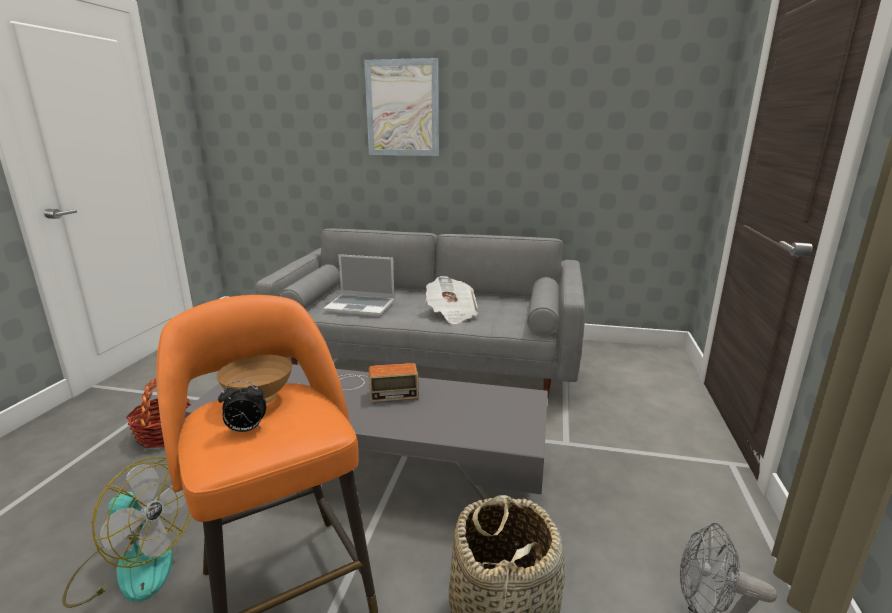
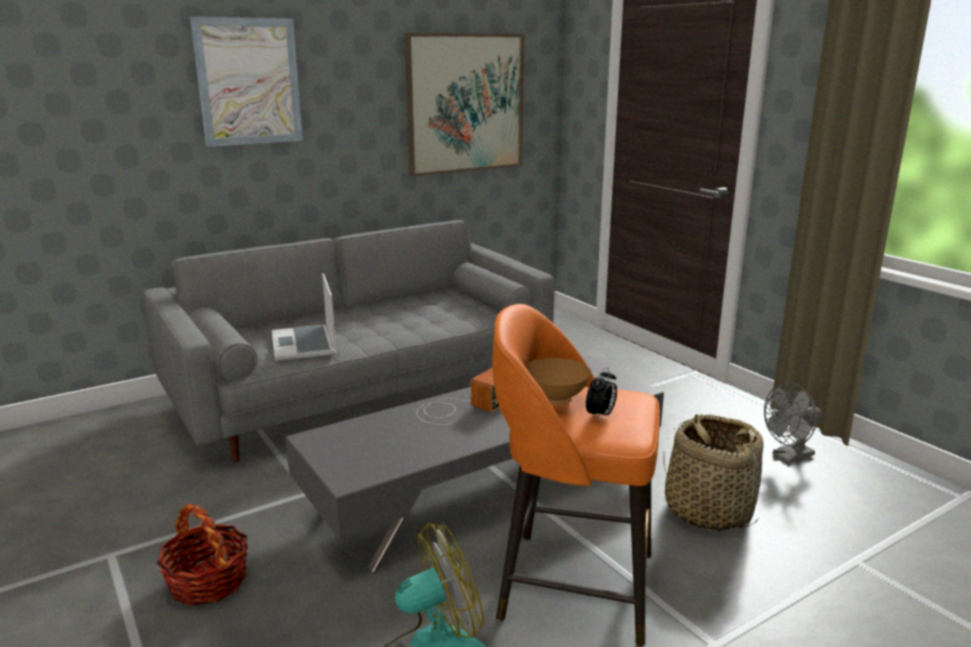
camera: 45 degrees left, 0 degrees up
(361, 306) = (305, 345): laptop -> laptop turned 105 degrees clockwise
(451, 314) = (412, 323): newspaper -> none
(597, 133) = (465, 103): none -> picture

